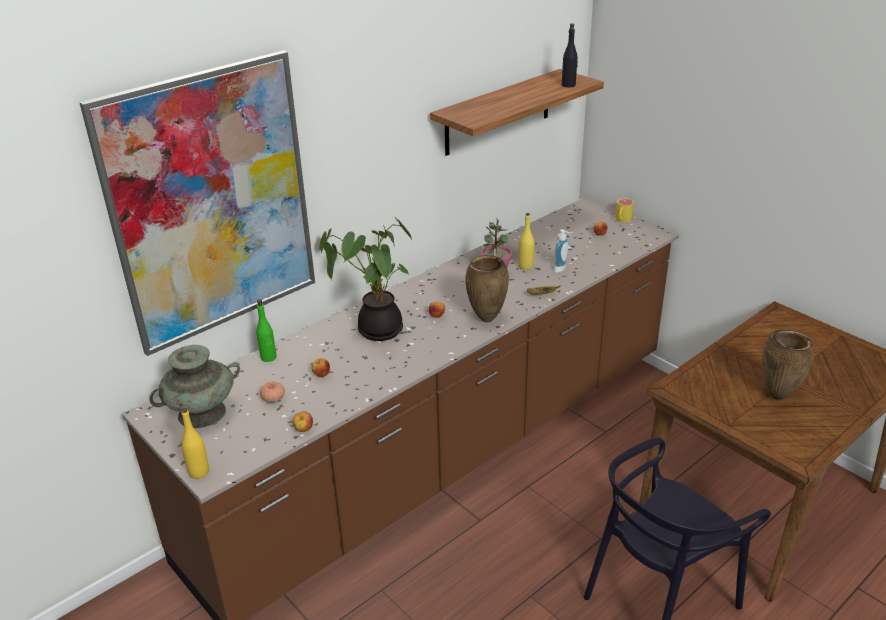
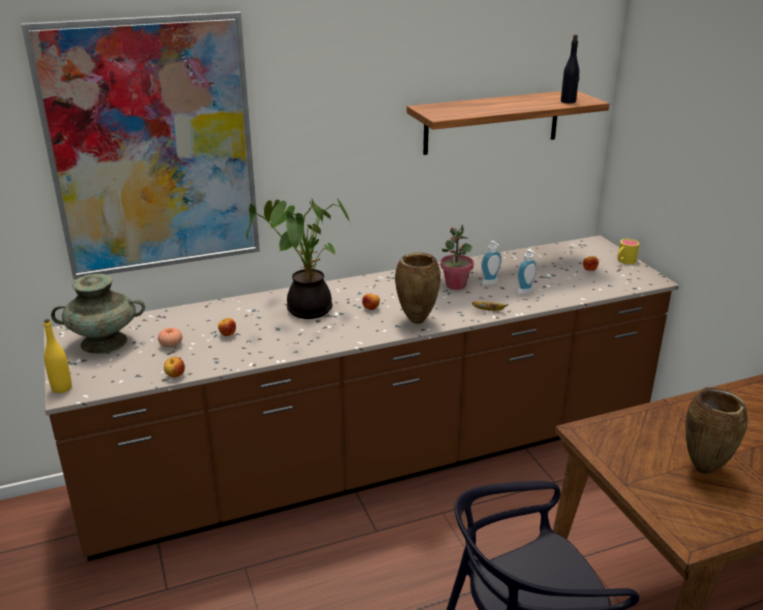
camera: 20 degrees right, 5 degrees down
(268, 357) = (194, 311): green bottle -> none
(525, 266) = (491, 284): yellow bottle -> soap dispenser

